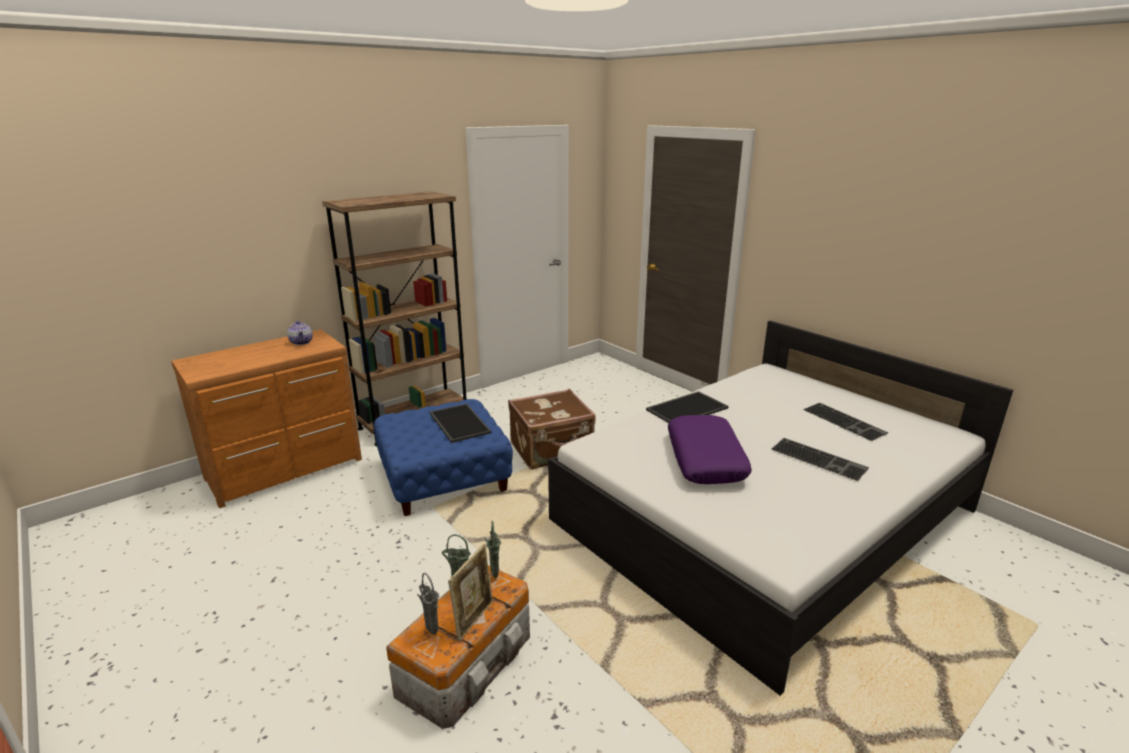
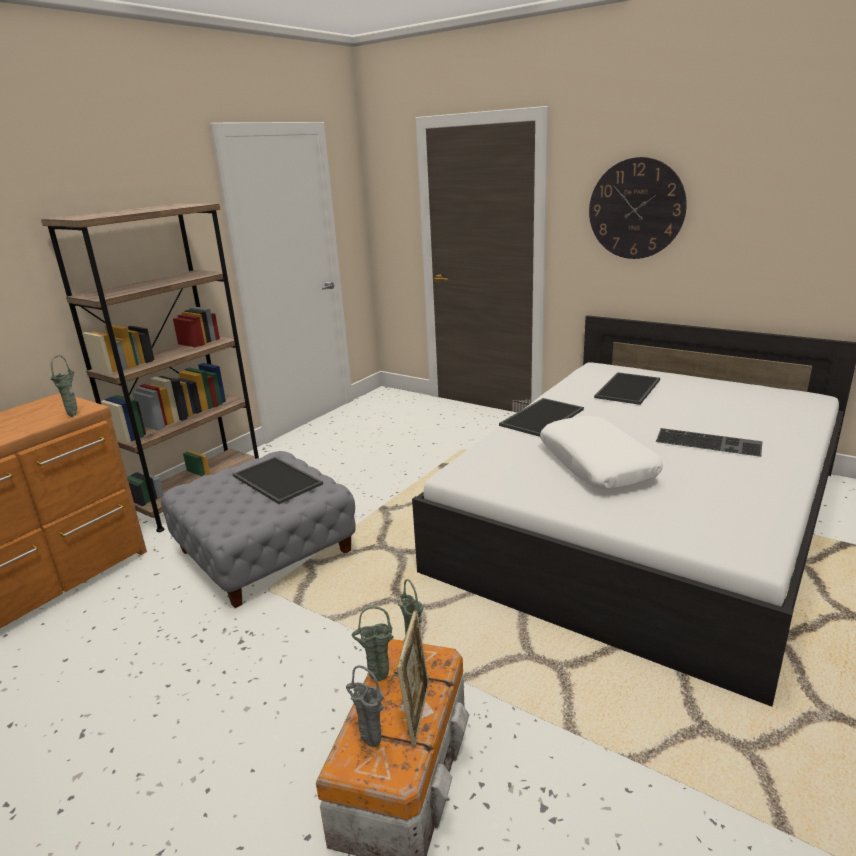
camera: 15 degrees left, 0 degrees up
(301, 342) = (42, 410): teapot -> none
(320, 350) = (74, 415): none -> green vase
(444, 477) = (266, 551): blue ottoman -> grey ottoman
(552, 450) = (382, 496): brown suitcase -> none
(706, 459) = (597, 464): purple pillow -> white pillow
(781, 396) = (629, 389): none -> tray
(821, 231) = (636, 209): none -> wall clock
(845, 421) = (706, 403): keyboard -> none

